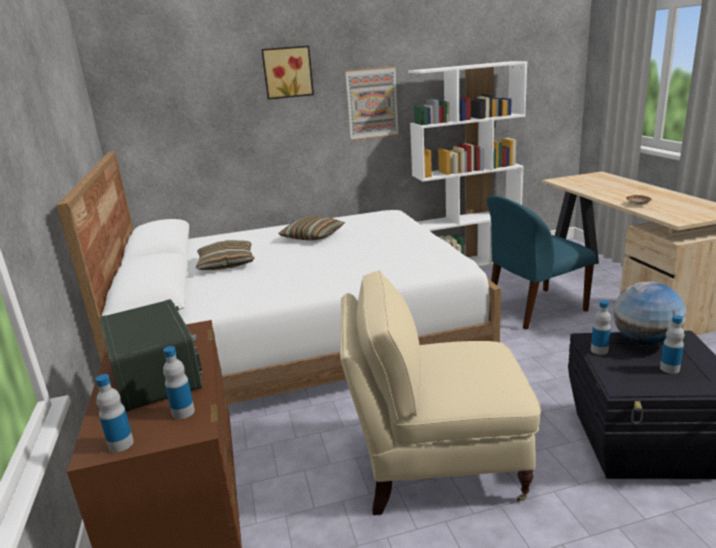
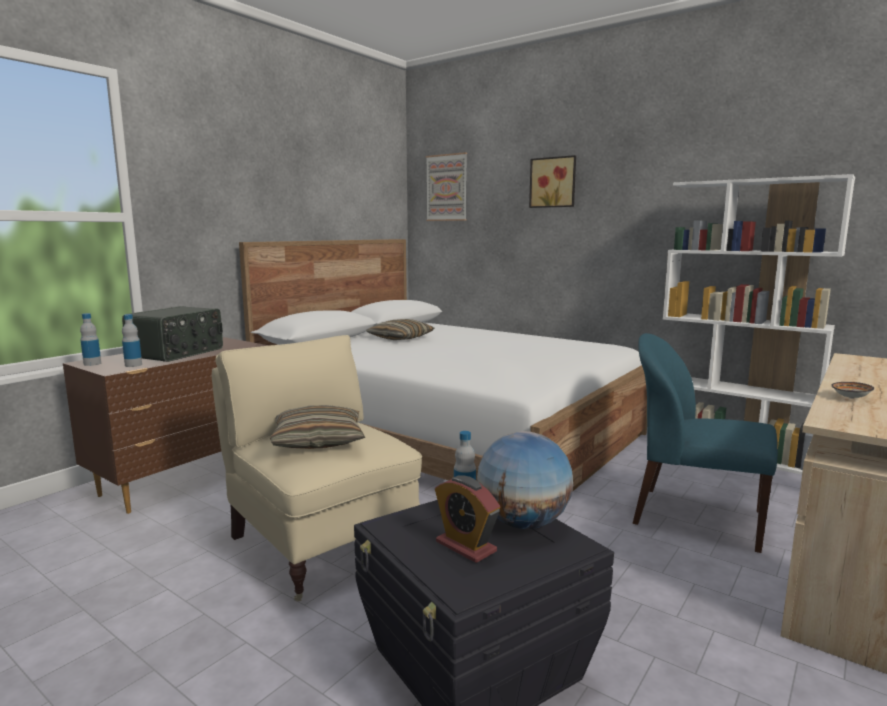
camera: 50 degrees right, 10 degrees down
(312, 236) = (496, 341): pillow -> pillow (318, 441)
(372, 103) = (638, 221): picture -> picture (447, 188)
(669, 368) = (466, 546): bottle -> alarm clock

